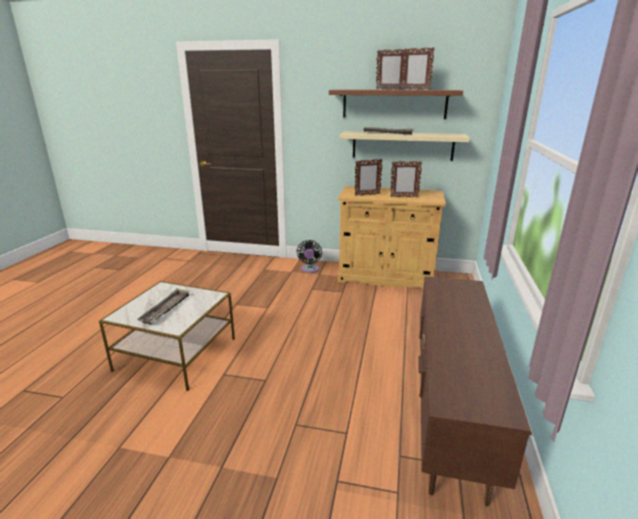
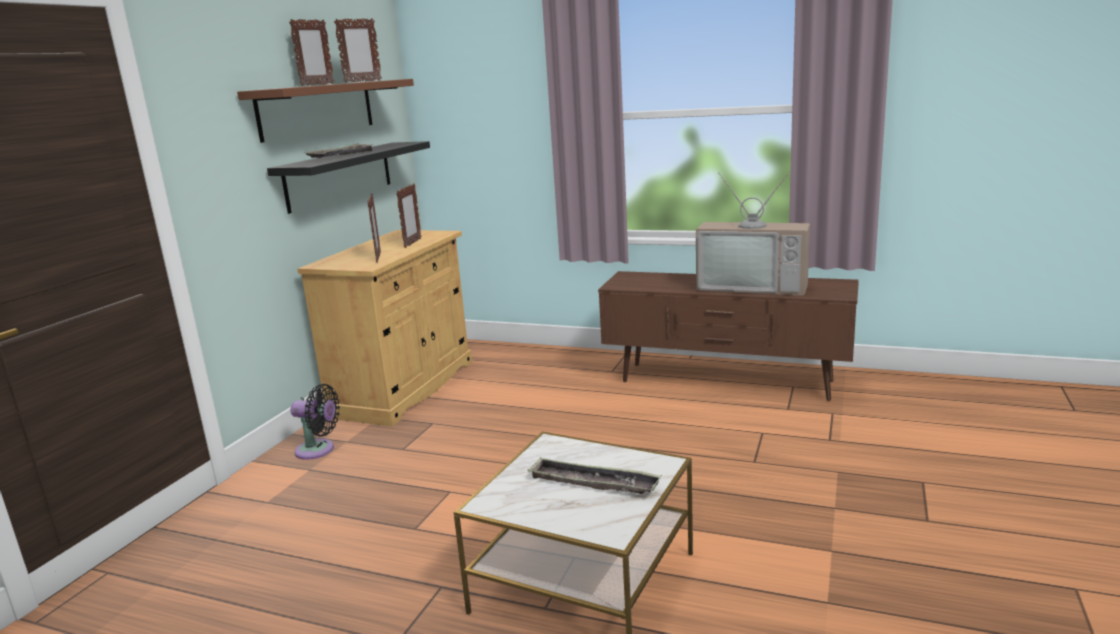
camera: 80 degrees left, 5 degrees down
(402, 146) = (340, 175): beige shelf -> black shelf
(462, 346) = (753, 286): none -> television

